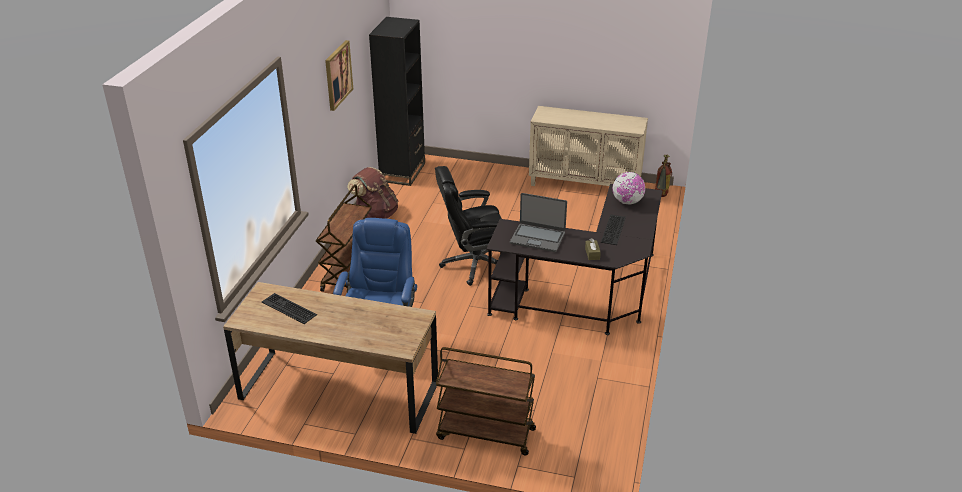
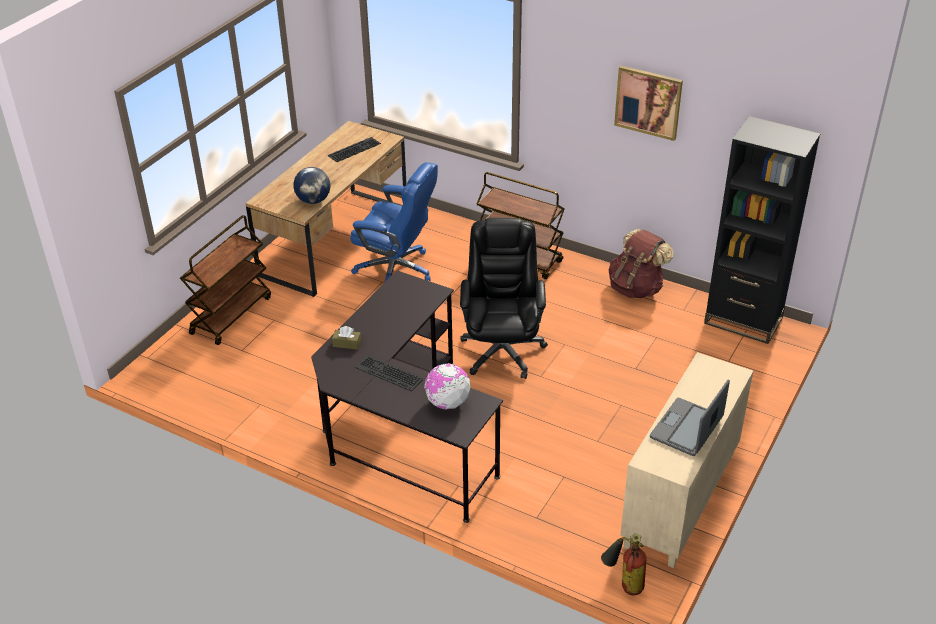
camera: 105 degrees right, 5 degrees up
(395, 313) = (313, 200): none -> globe
(537, 238) = (399, 309): laptop -> laptop (687, 428)

